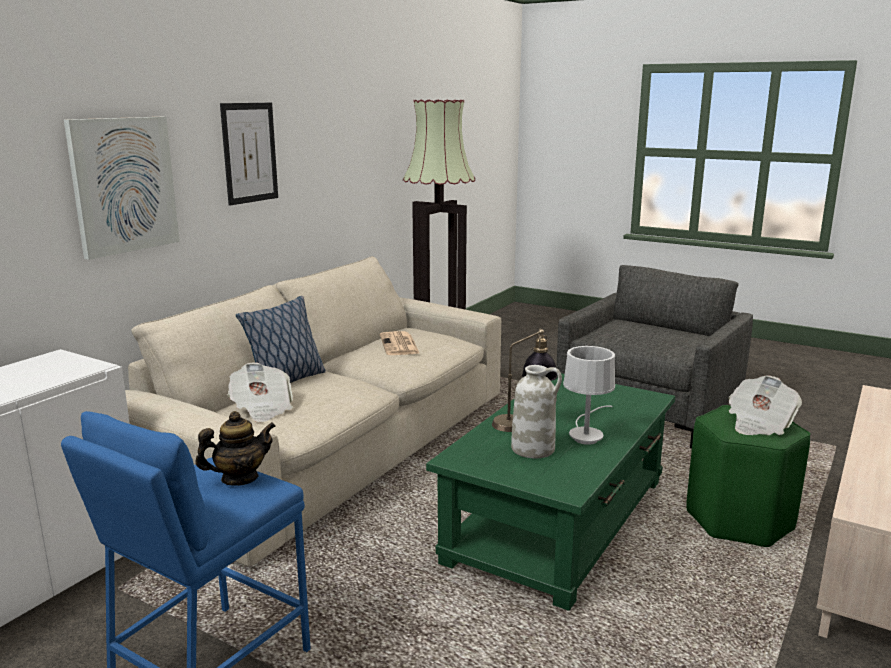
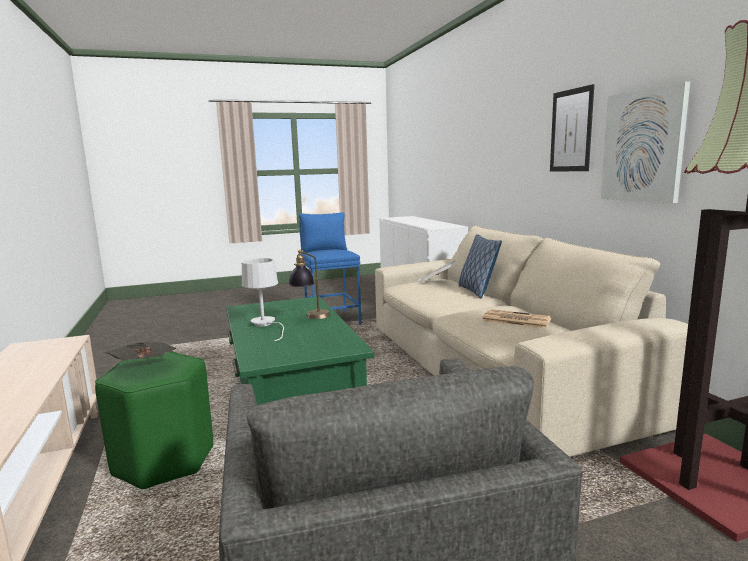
camera: 130 degrees right, 5 degrees down
(123, 185) = (501, 151): picture -> picture (643, 146)
(239, 478) = (329, 253): teapot -> none
(533, 449) = (283, 312): white vase -> none

